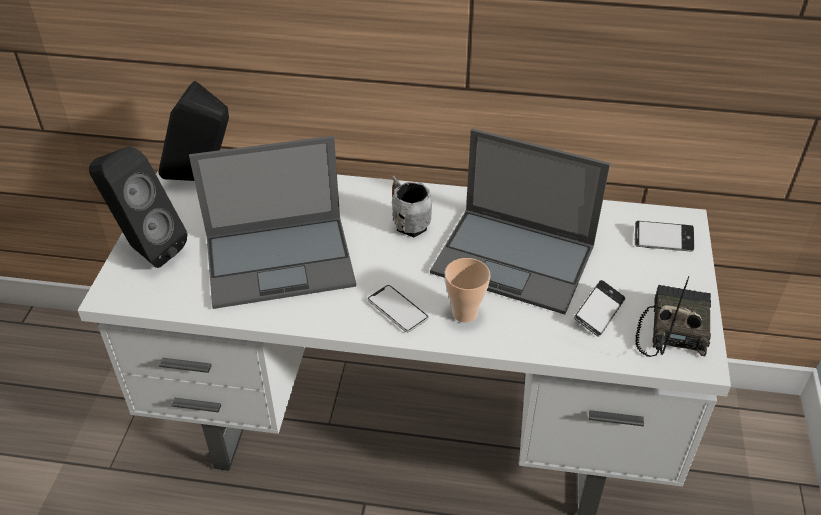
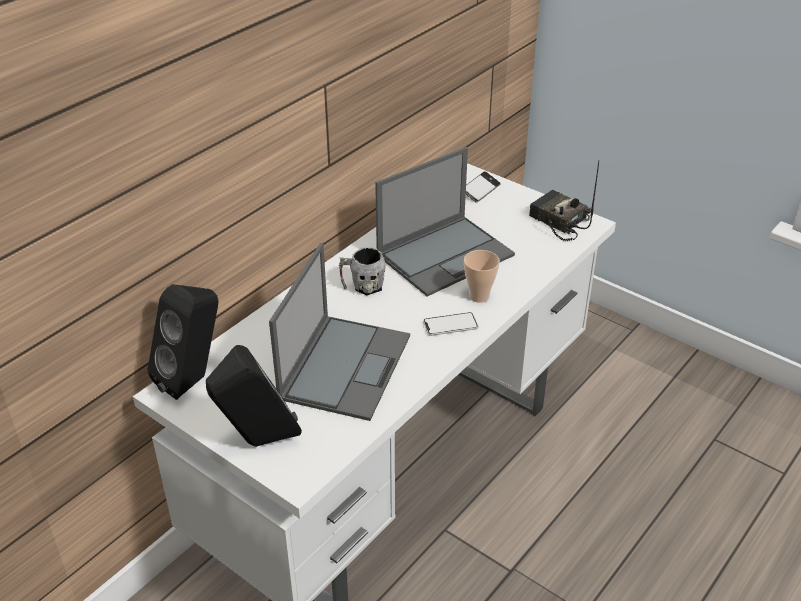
camera: 60 degrees left, 5 degrees down
(598, 312) = (522, 241): phone -> none

